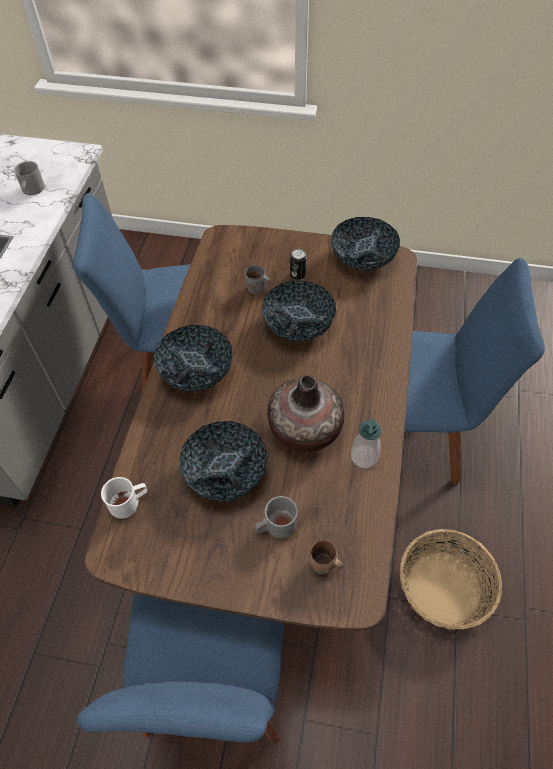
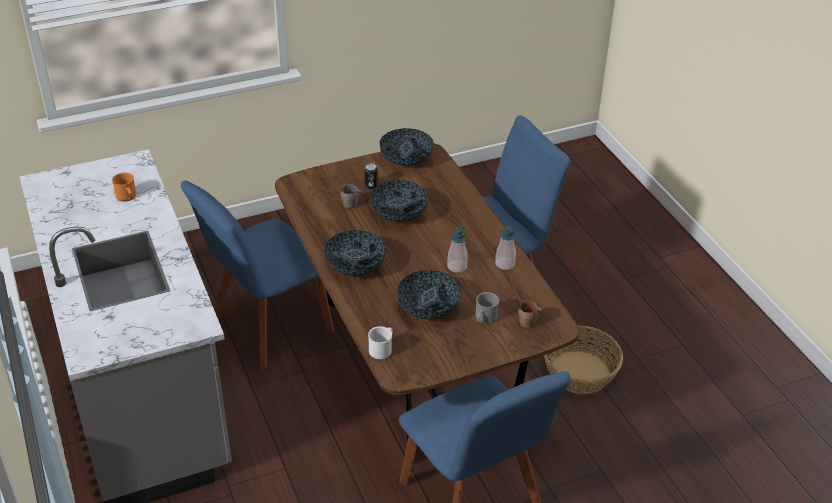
camera: 35 degrees left, 15 degrees down
(32, 190) = (127, 197): grey mug -> orange mug
(304, 430) = (457, 266): vase -> soap dispenser

